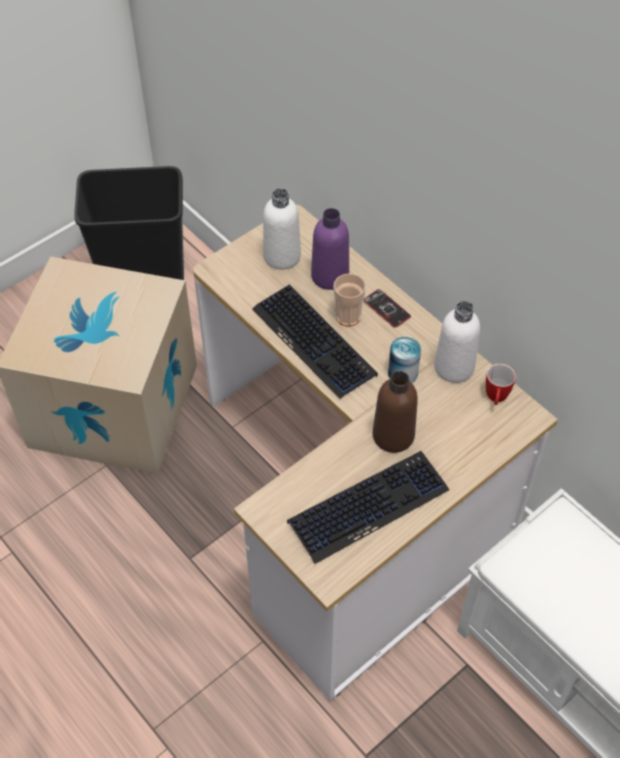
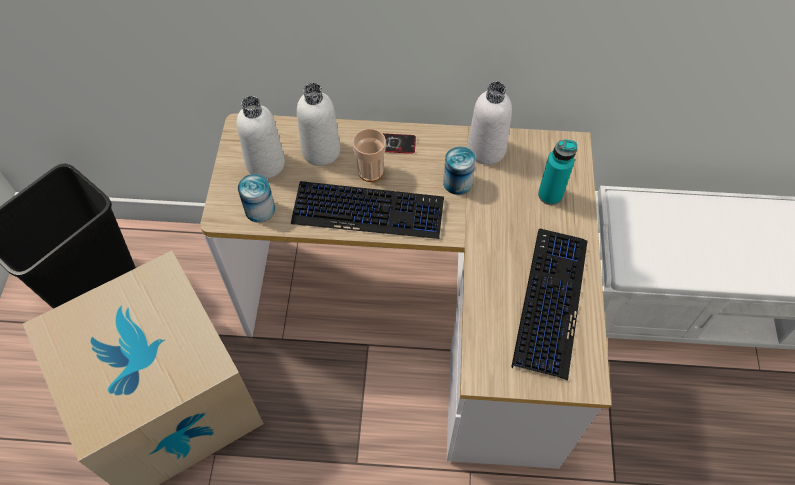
camera: 45 degrees left, 5 degrees up
(243, 284) = (260, 209): none -> can
(330, 276) = (321, 151): purple bottle -> white bottle
(393, 435) = (505, 234): brown bottle -> none
(463, 437) = (550, 195): none -> turquoise bottle
(495, 399) = (539, 150): mug -> none

